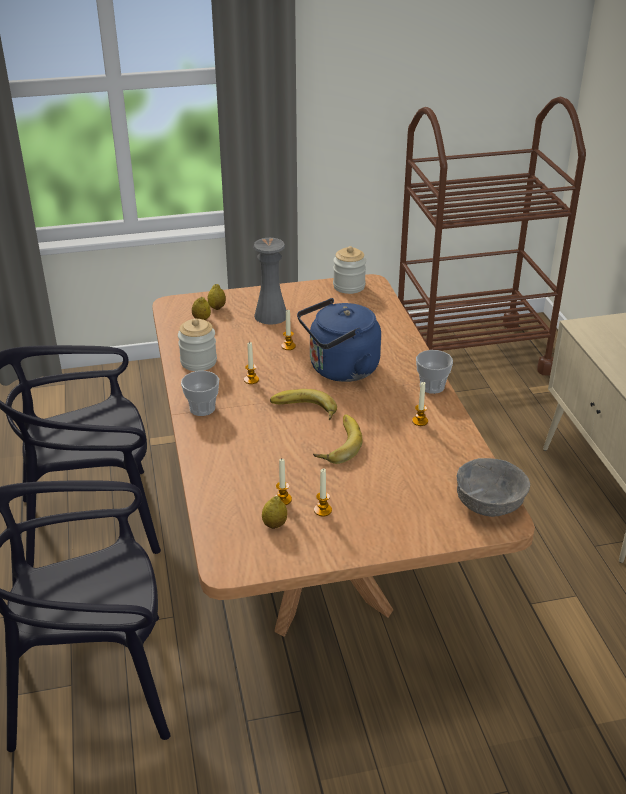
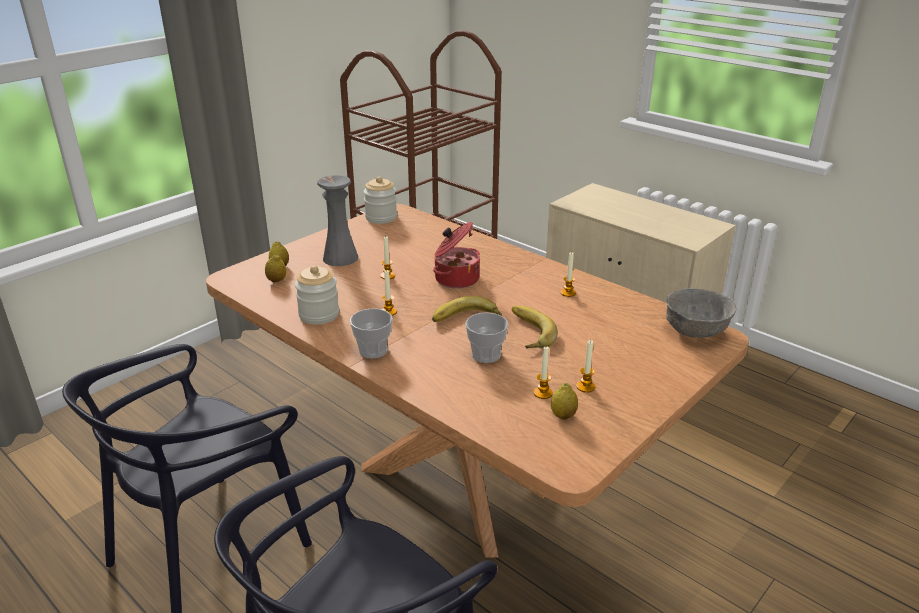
camera: 35 degrees left, 5 degrees down
(340, 370) = (455, 278): blue kettle -> cooking pot
(432, 386) = (543, 266): cup -> cup (486, 355)

